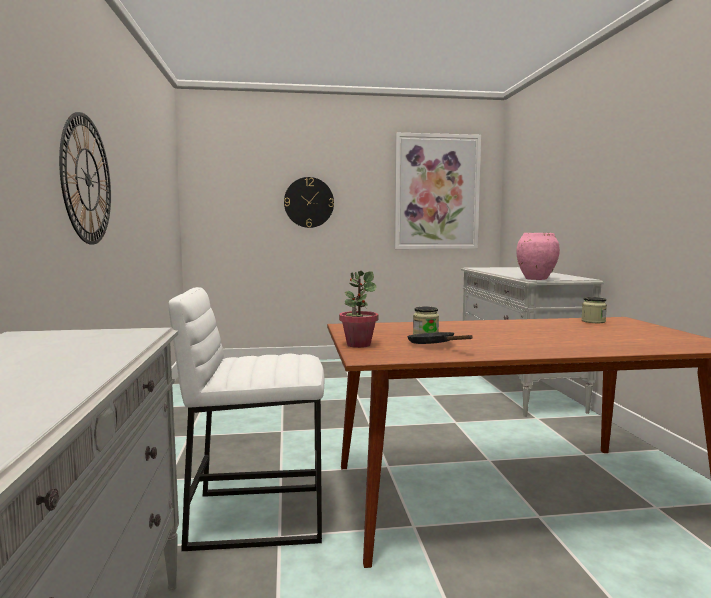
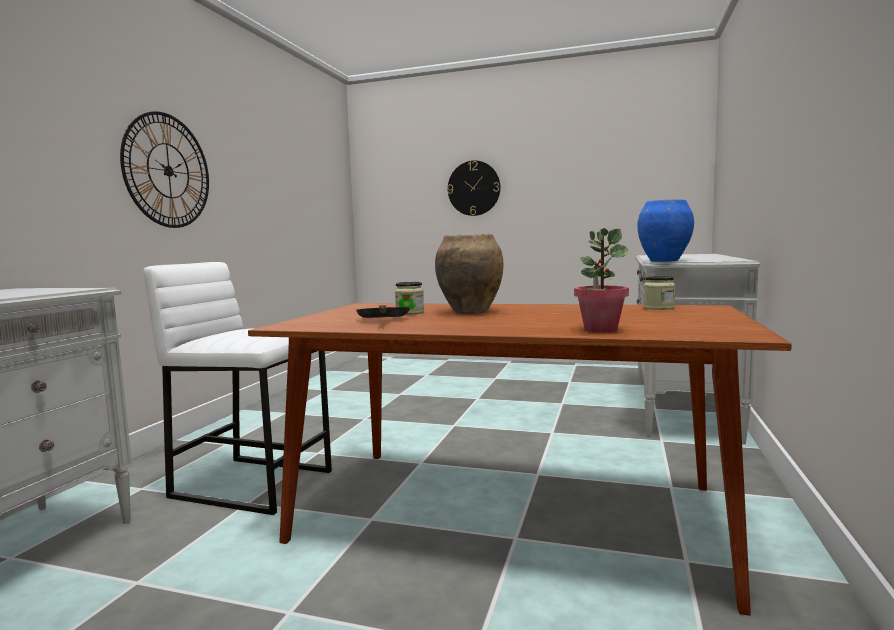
camera: 25 degrees right, 0 degrees up
(358, 345) = (316, 317): potted plant -> potted plant (600, 329)
(436, 192) = (623, 166): picture -> none
(474, 331) = (471, 312): none -> brown vase
(535, 279) = (663, 261): pink vase -> blue vase

